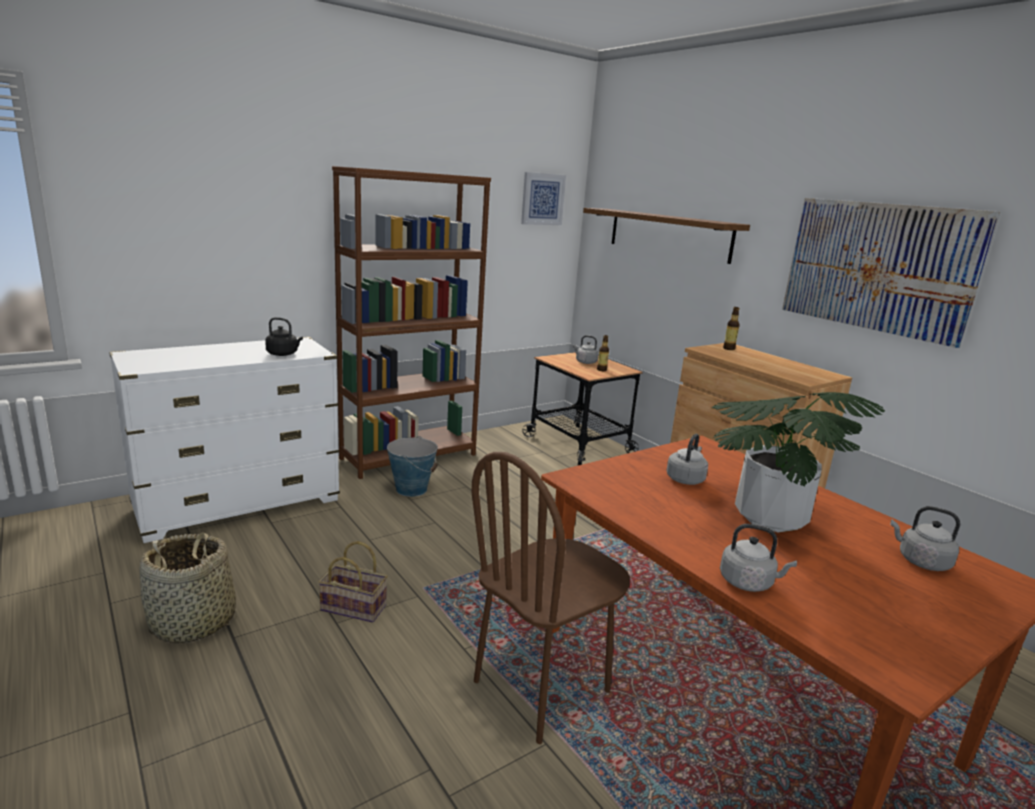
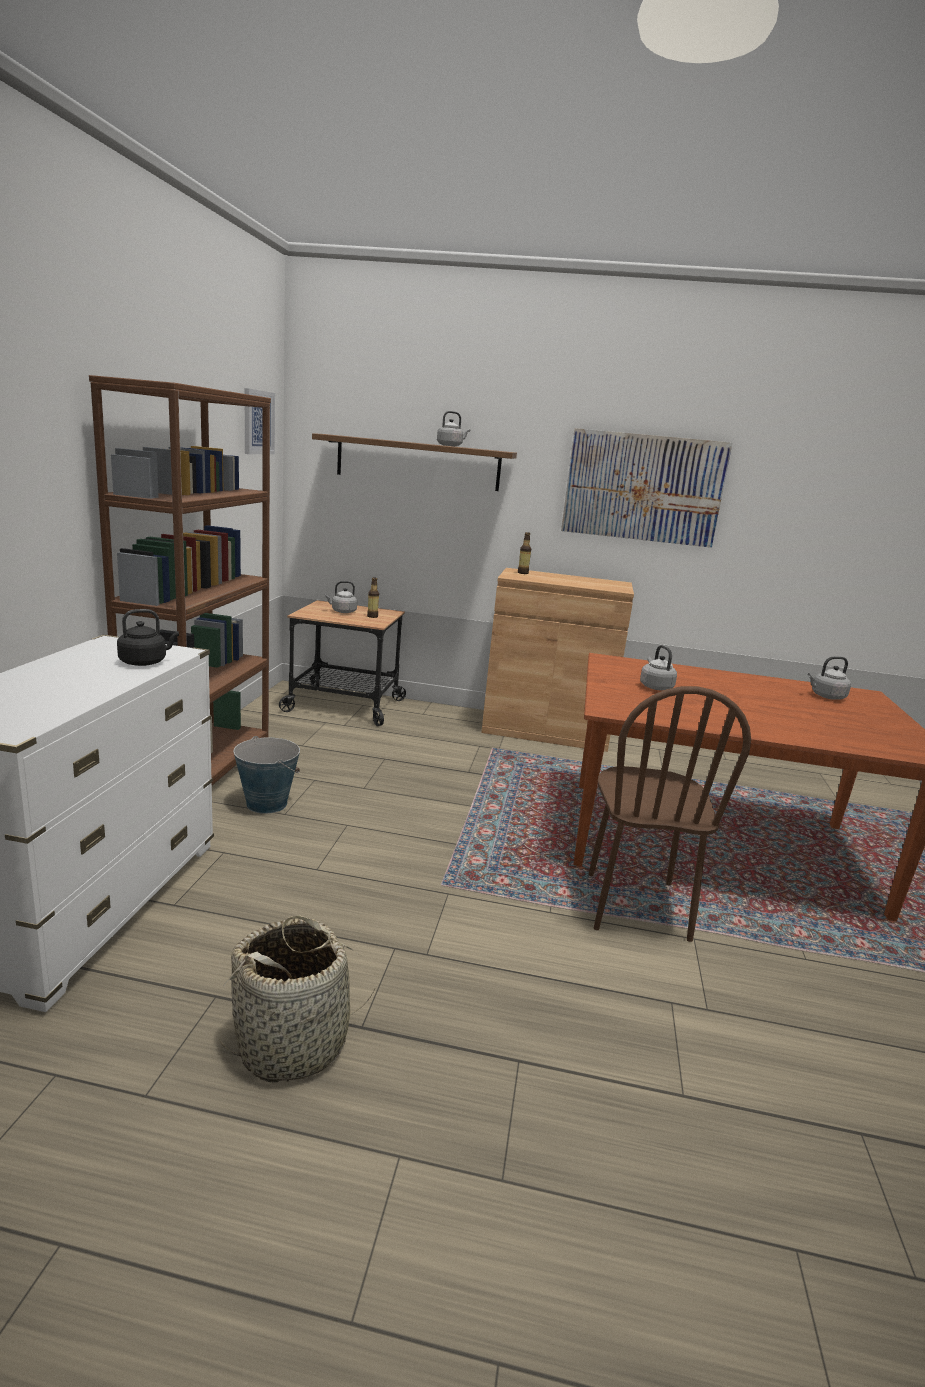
camera: 45 degrees left, 0 degrees up
(355, 607) = (418, 932): basket -> none
(748, 582) = (814, 738): grey kettle -> grey kettle (450, 446)
(769, 518) = (738, 696): potted plant -> none

